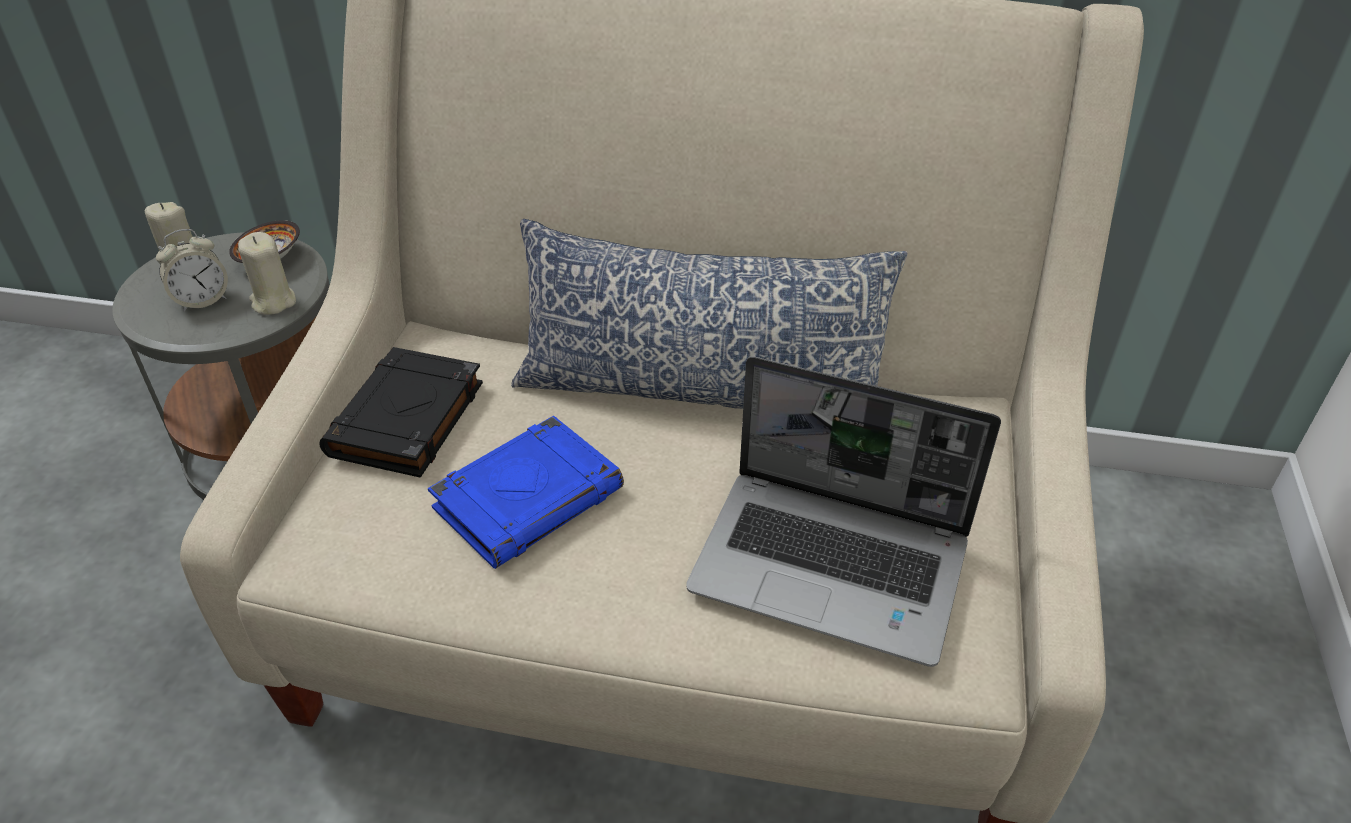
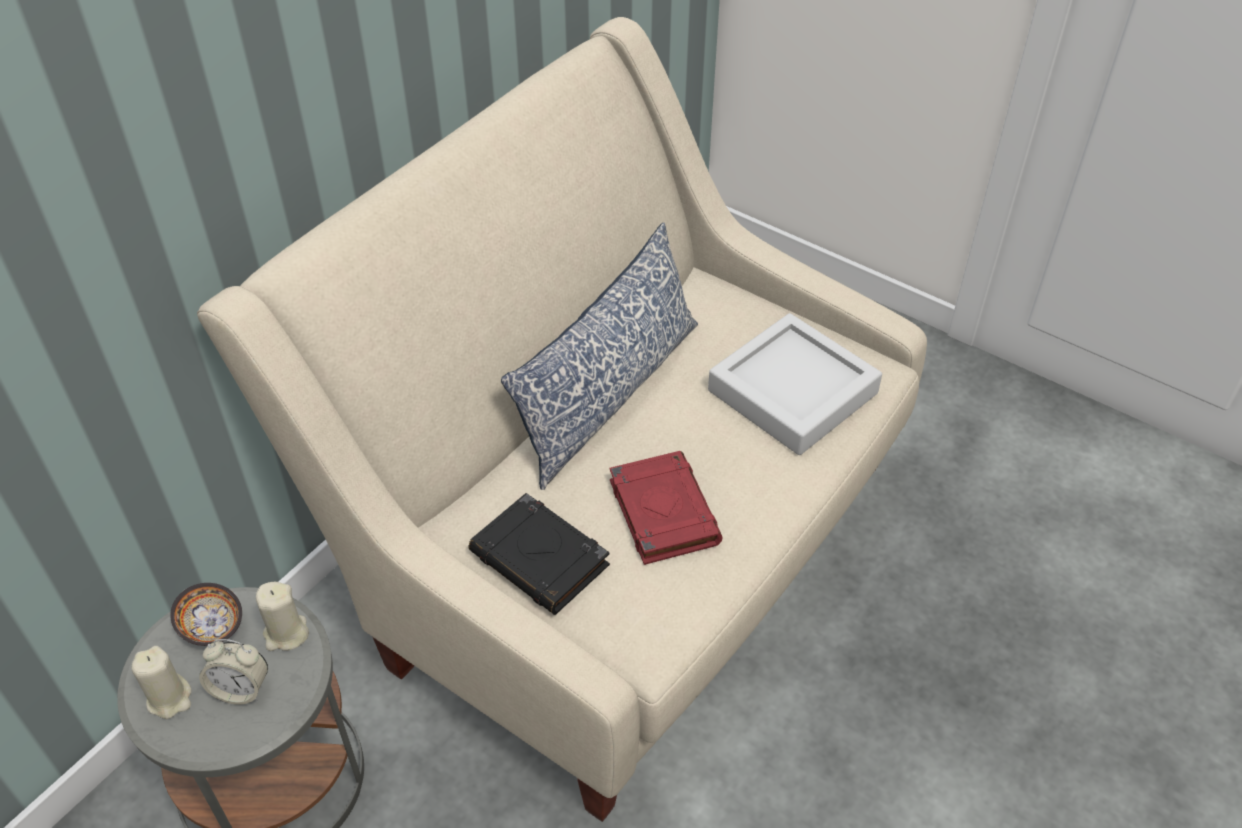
camera: 65 degrees left, 5 degrees up
(202, 300) = (241, 689): alarm clock -> alarm clock turned 105 degrees clockwise
(529, 498) = (662, 511): blue book -> red book
(834, 565) = (792, 392): laptop -> grey tray

